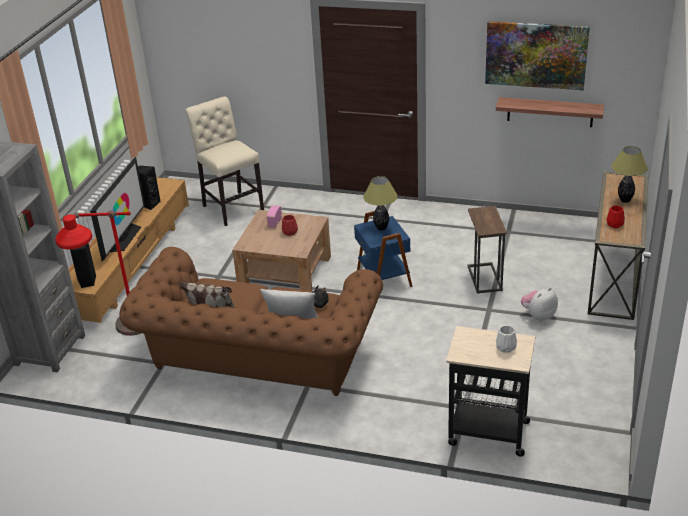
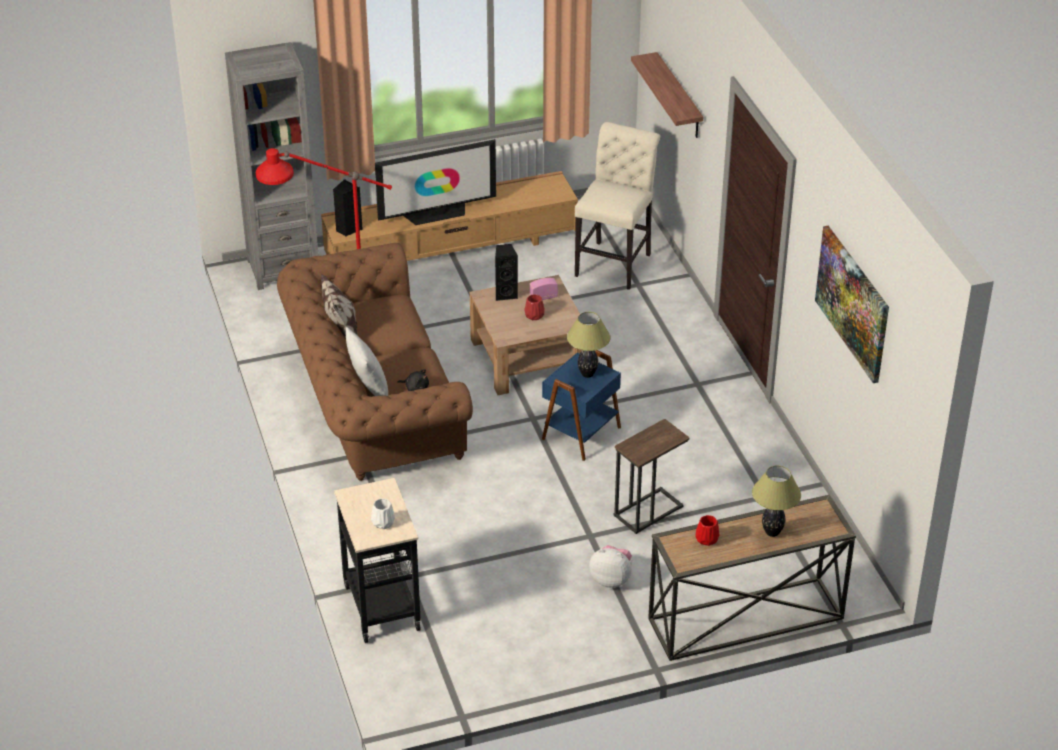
camera: 55 degrees right, 5 degrees up
(149, 204) = (509, 200): black speaker -> black speaker (505, 294)
(550, 112) = (855, 386): shelf -> shelf (679, 97)

